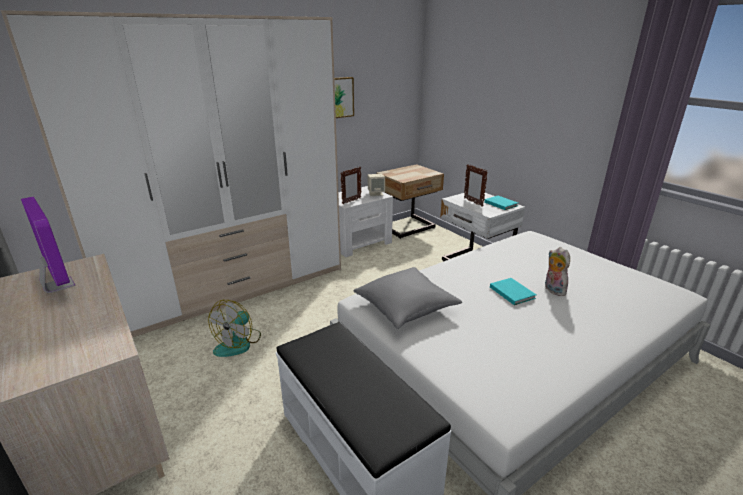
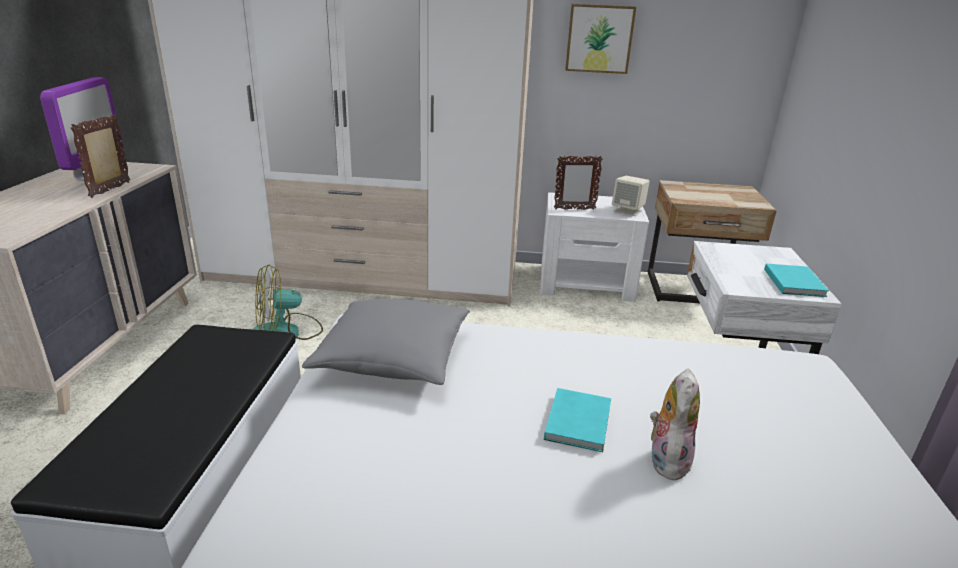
camera: 40 degrees right, 0 degrees up
(473, 202) = (741, 263): picture frame -> picture frame (111, 190)

